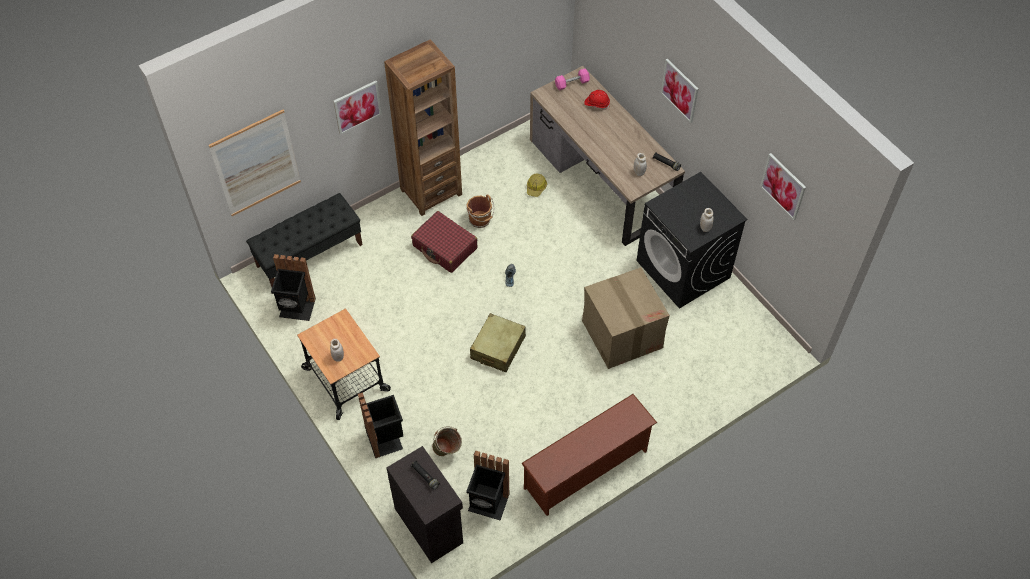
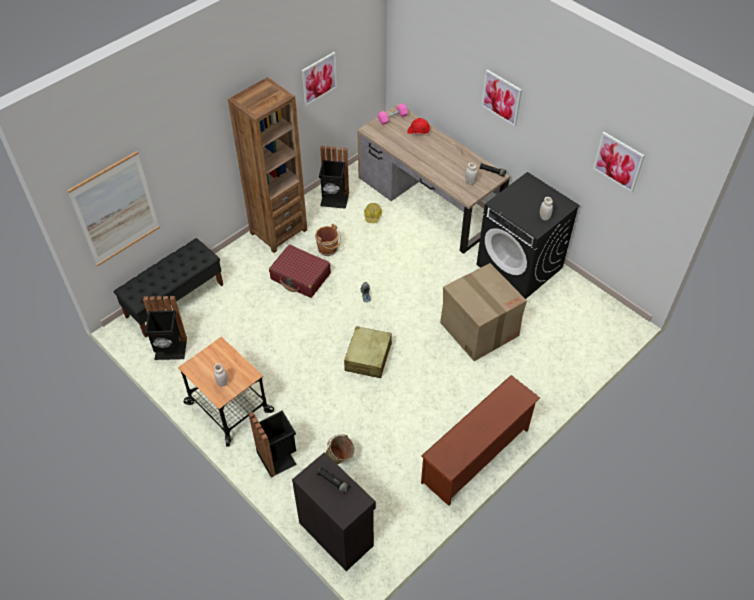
camera: 10 degrees left, 5 degrees down
(357, 107) = (206, 148): picture -> picture (318, 78)
(488, 504) = (390, 504): black trash can -> black trash can (334, 200)

